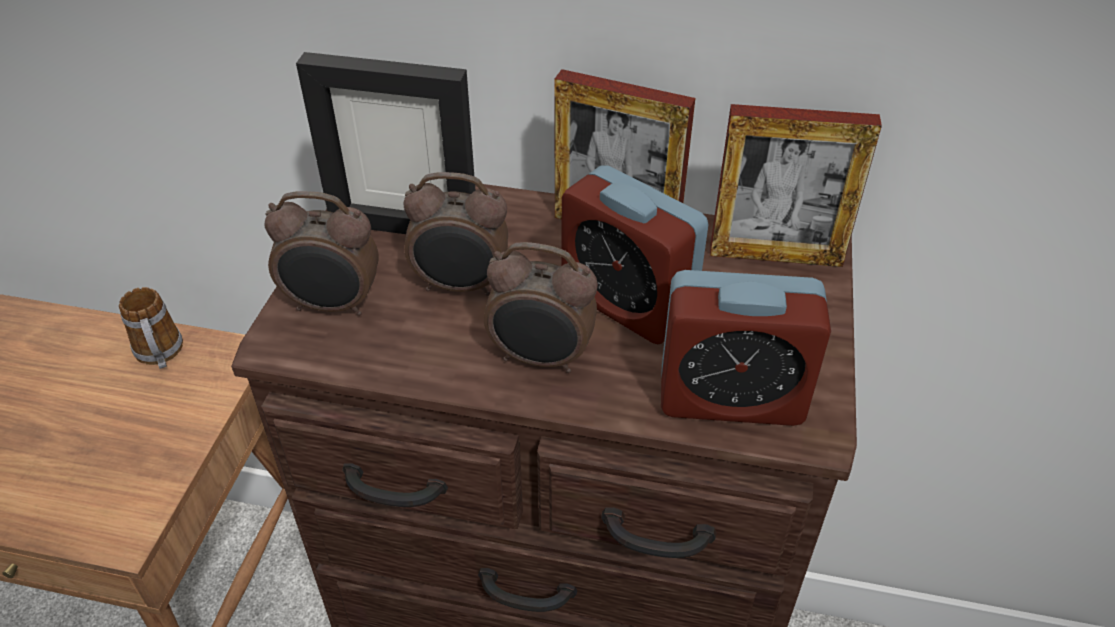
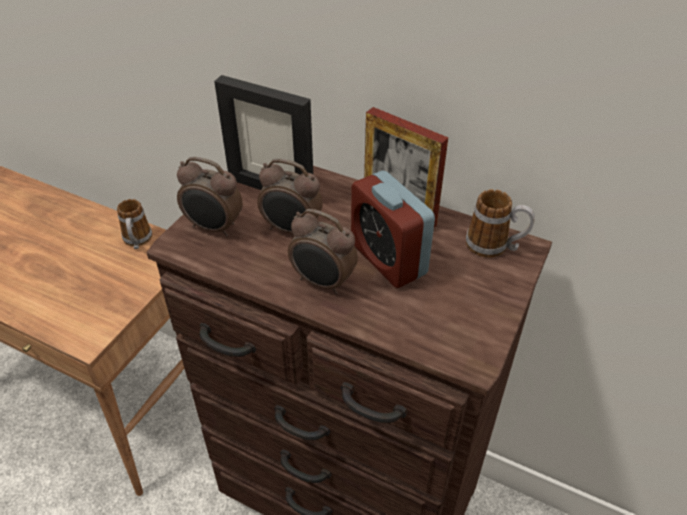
camera: 15 degrees right, 0 degrees up
(731, 397) = (430, 329): alarm clock -> none
(775, 255) = (495, 246): picture frame -> mug

